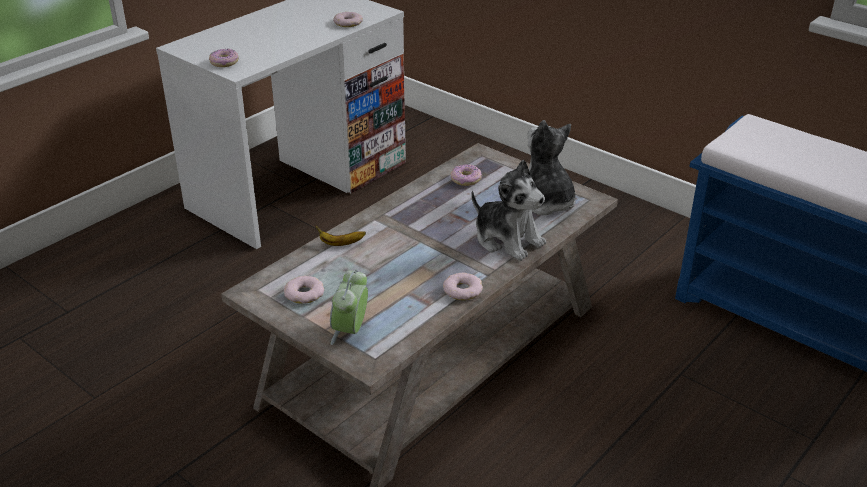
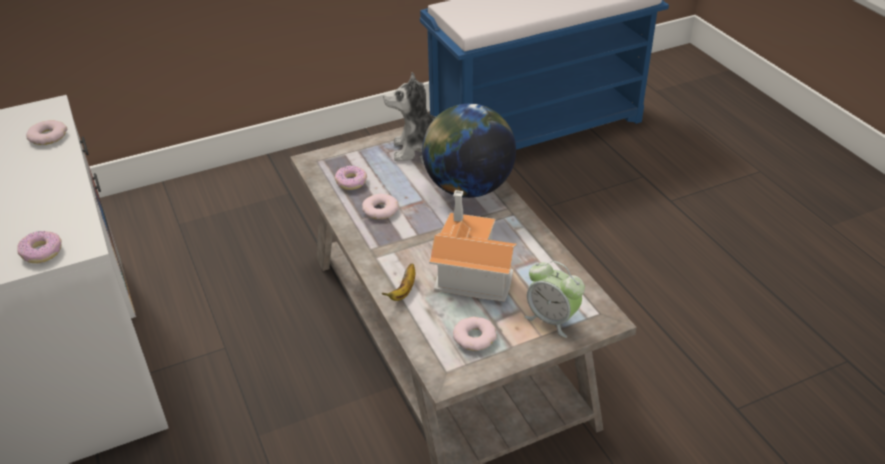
camera: 65 degrees left, 5 degrees up
(389, 270) = (470, 270): none -> toy house
(462, 290) = (527, 234): donut -> donut (380, 210)
(507, 240) = (468, 188): plush toy -> globe

